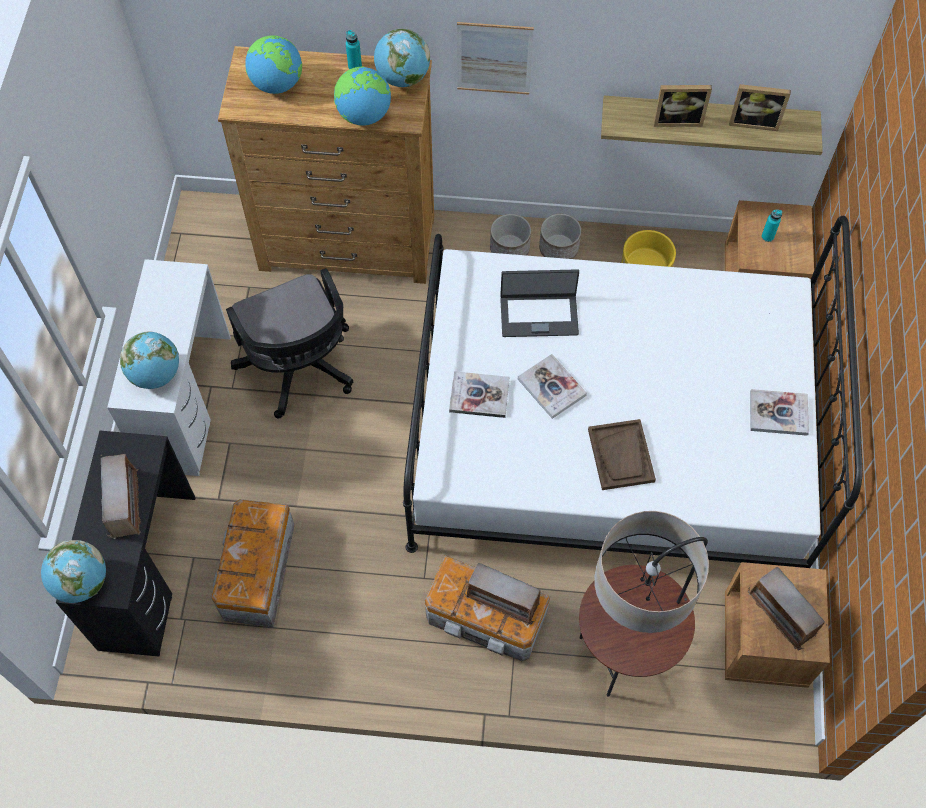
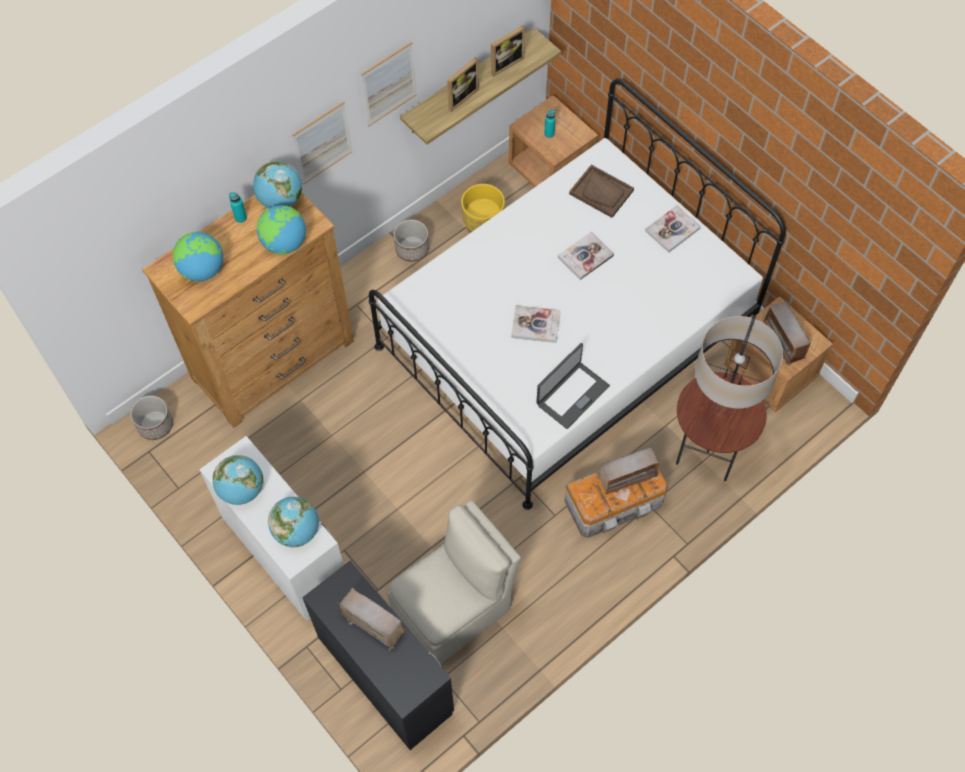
camera: 45 degrees left, 0 degrees up
(82, 582) = (404, 692): globe -> globe (242, 490)
(257, 573) = (454, 609): storage box -> beige chair
(300, 369) = (335, 465): black office chair -> none
(479, 395) = (500, 367): book -> book (585, 256)
(509, 249) = (382, 275): planter -> planter (155, 425)
(539, 315) = (480, 289): laptop -> laptop (572, 394)
(599, 47) = (389, 84): none -> picture
(621, 455) = (617, 329): brown tray -> brown tray (601, 192)
(782, 614) = (784, 340): radio -> radio turned 60 degrees clockwise

